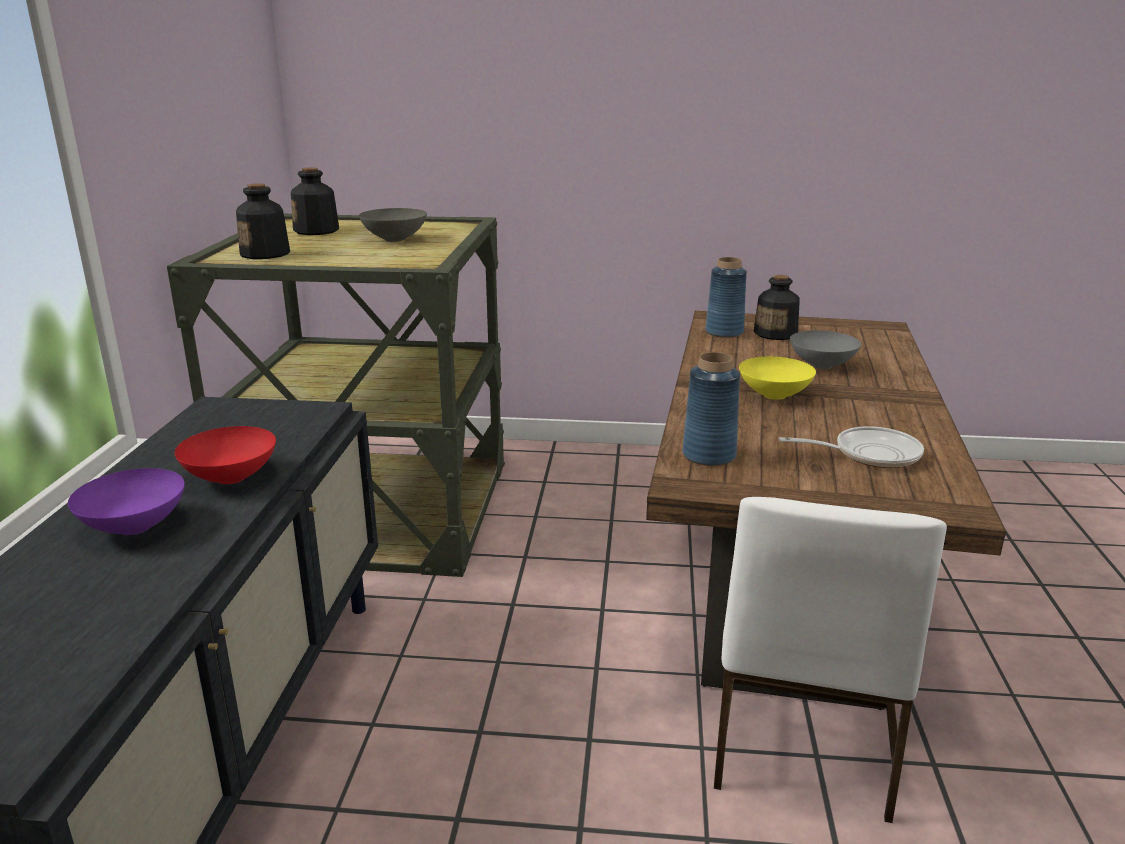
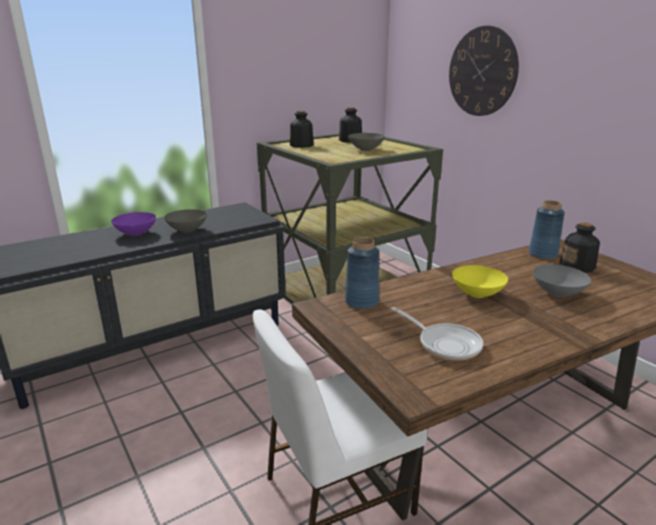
camera: 50 degrees right, 0 degrees up
(232, 477) = (187, 230): red bowl -> grey bowl
(508, 88) = (482, 72): none -> wall clock

